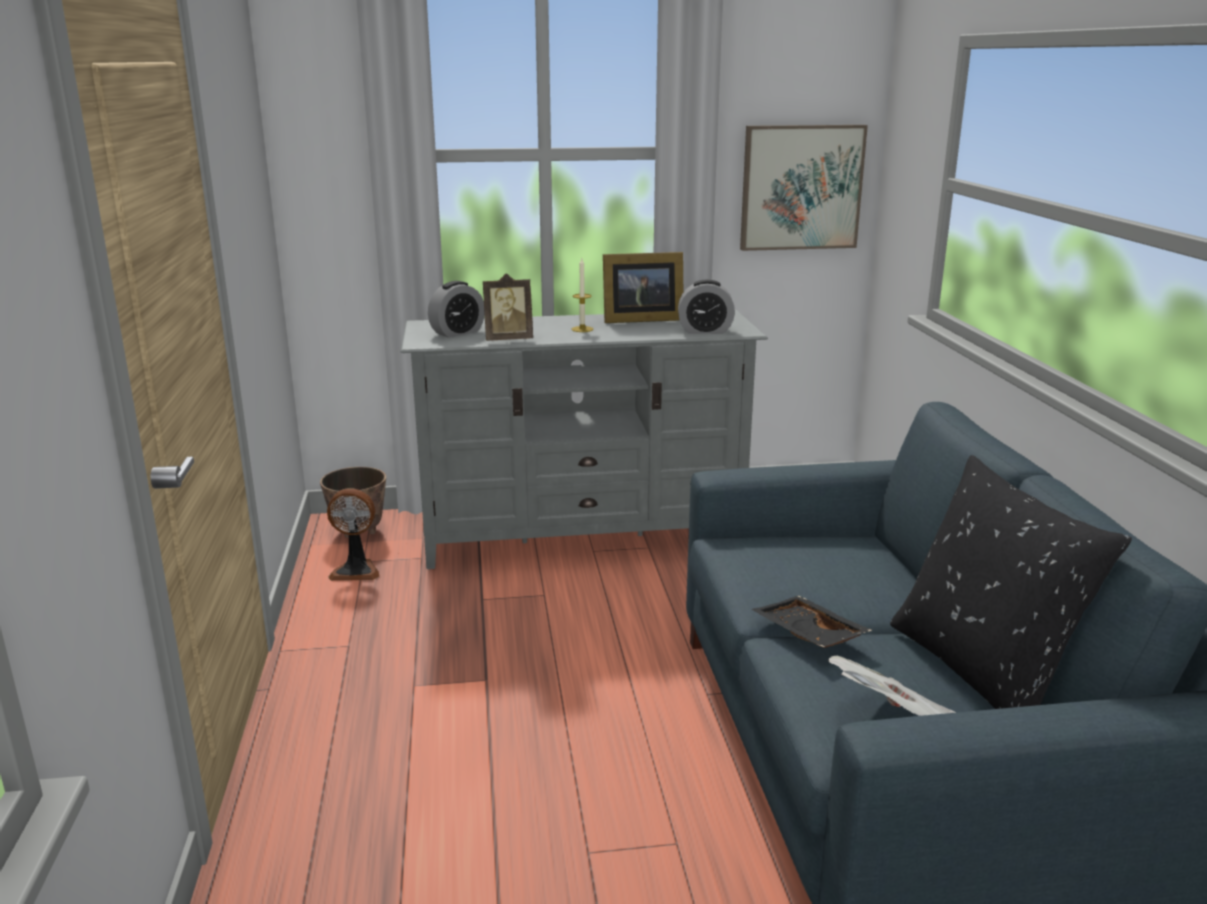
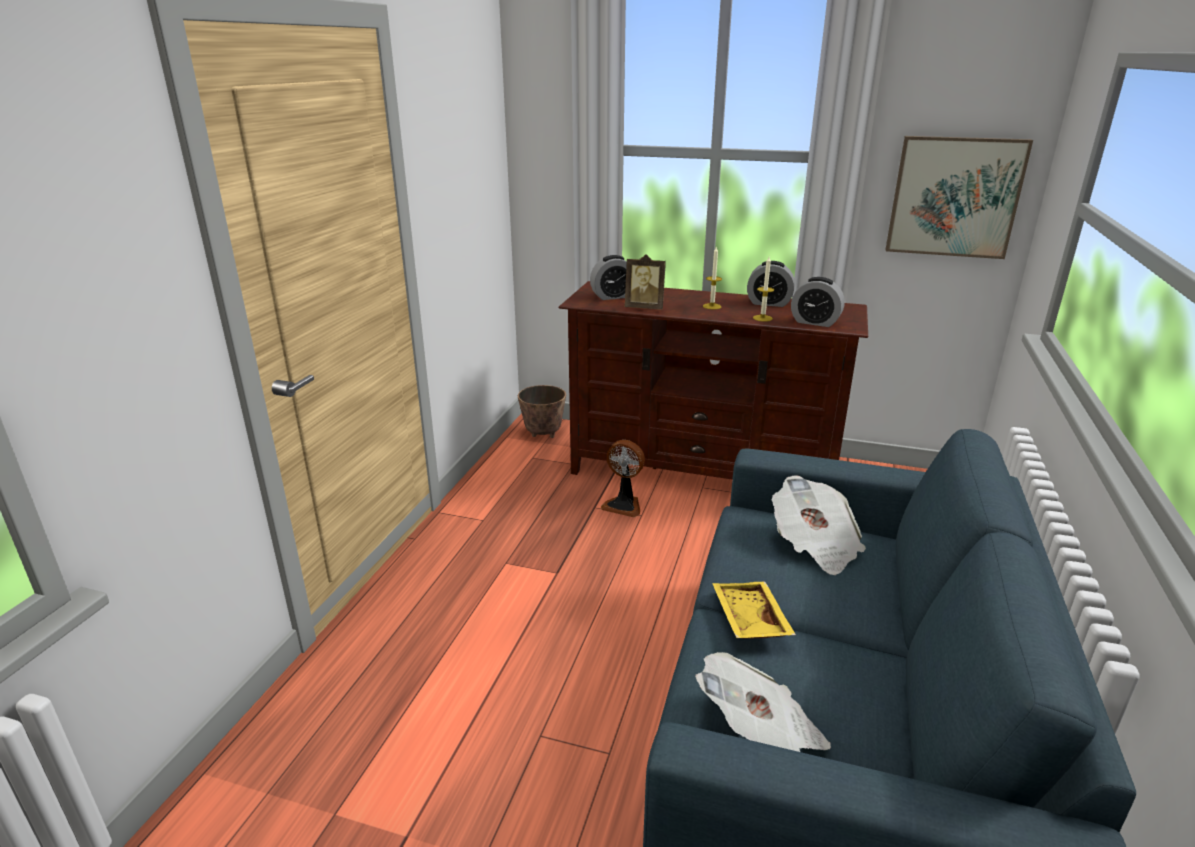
camera: 25 degrees right, 5 degrees up
(356, 570) = (523, 464): fan -> fan (624, 505)
(583, 537) = (702, 474): grey tv stand -> brown tv stand
(639, 319) = (769, 303): picture frame -> alarm clock
(648, 334) = (762, 318): none -> candle
(806, 635) = (748, 620): black tray -> yellow tray
(813, 555) = (815, 545): none -> newspaper
(982, 672) = (890, 706): black pillow -> none

